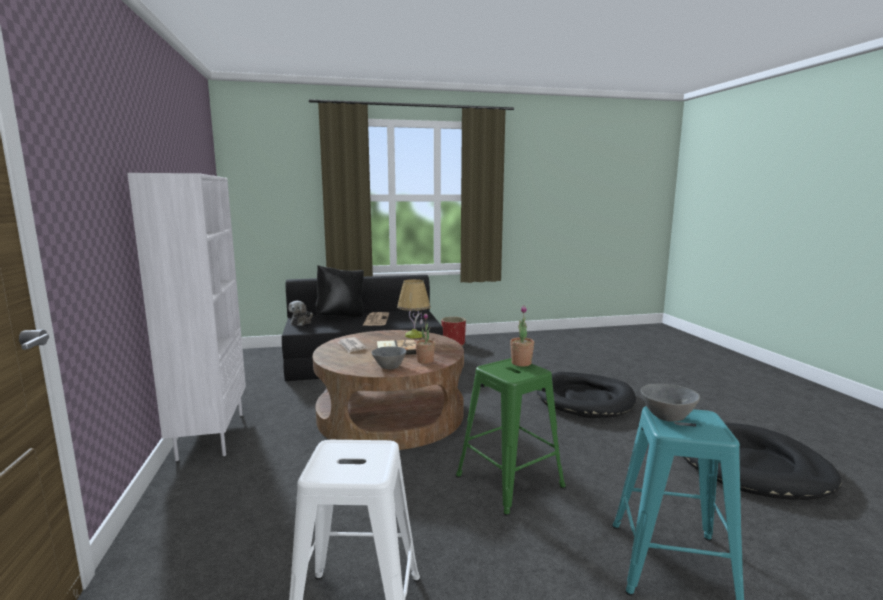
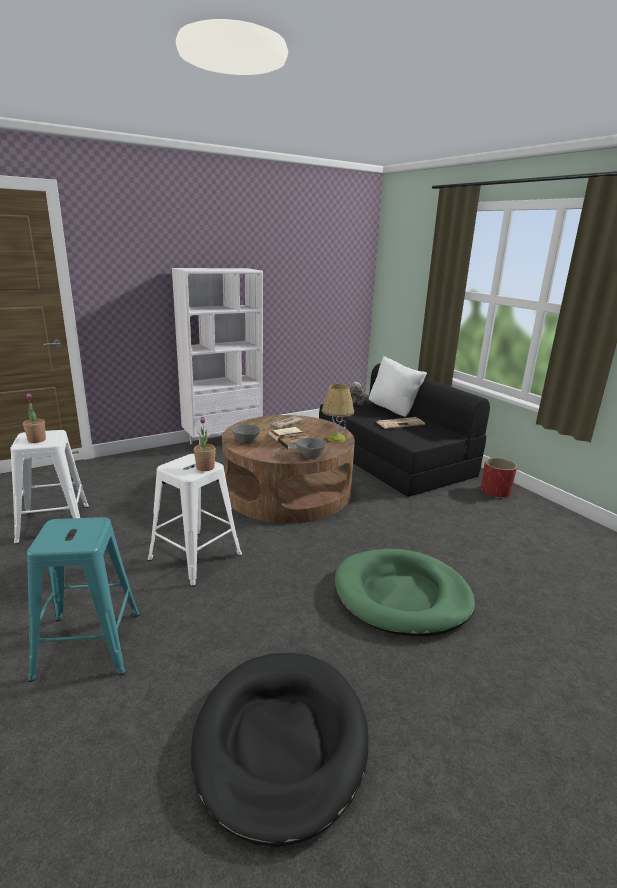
camera: 70 degrees right, 10 degrees up
(341, 316) = (394, 410): black pillow -> white pillow
(425, 361) = (267, 451): potted plant -> potted plant (36, 440)
(511, 481) = (195, 558): green stool -> white stool
(585, 399) = (402, 596): black dog bed -> green dog bed
(666, 416) = (84, 525): grey bowl -> grey bowl (311, 455)

